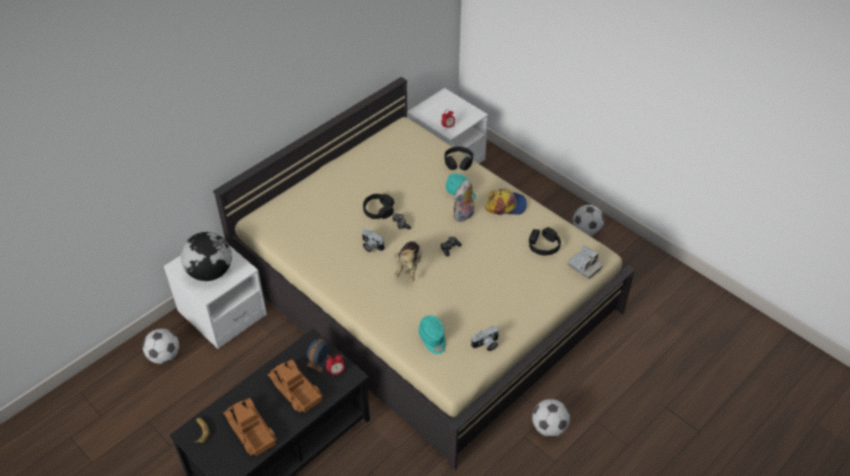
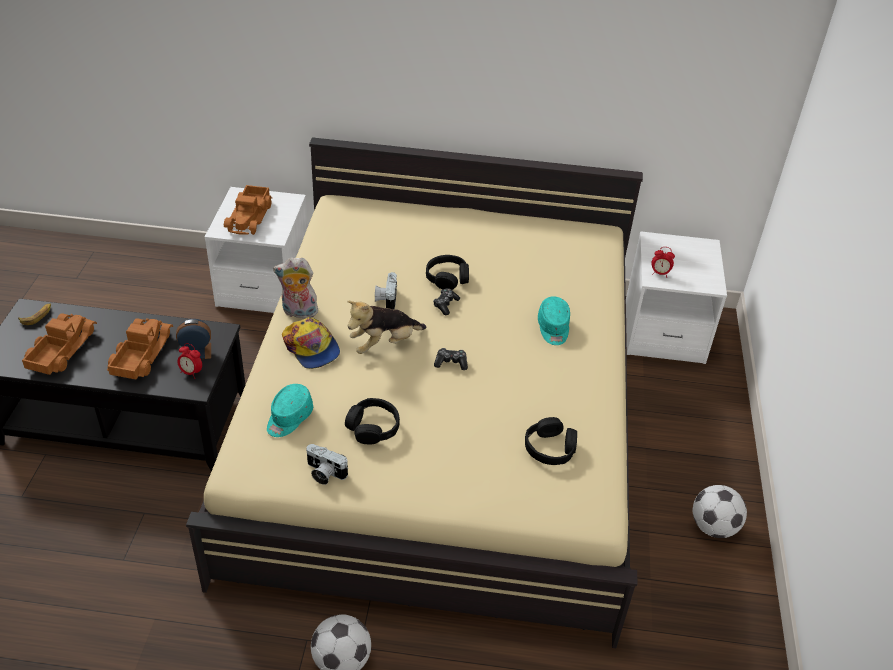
camera: 50 degrees right, 5 degrees down
(164, 356) = (177, 278): football -> none
(210, 272) = (250, 217): globe -> toy truck
(458, 162) = (600, 302): black headphones -> black headphones (373, 427)
(464, 216) = (517, 350): plush toy -> plush toy (298, 312)
(506, 205) = (579, 378): cap -> cap (311, 348)
(584, 267) = (557, 509): camera -> none

